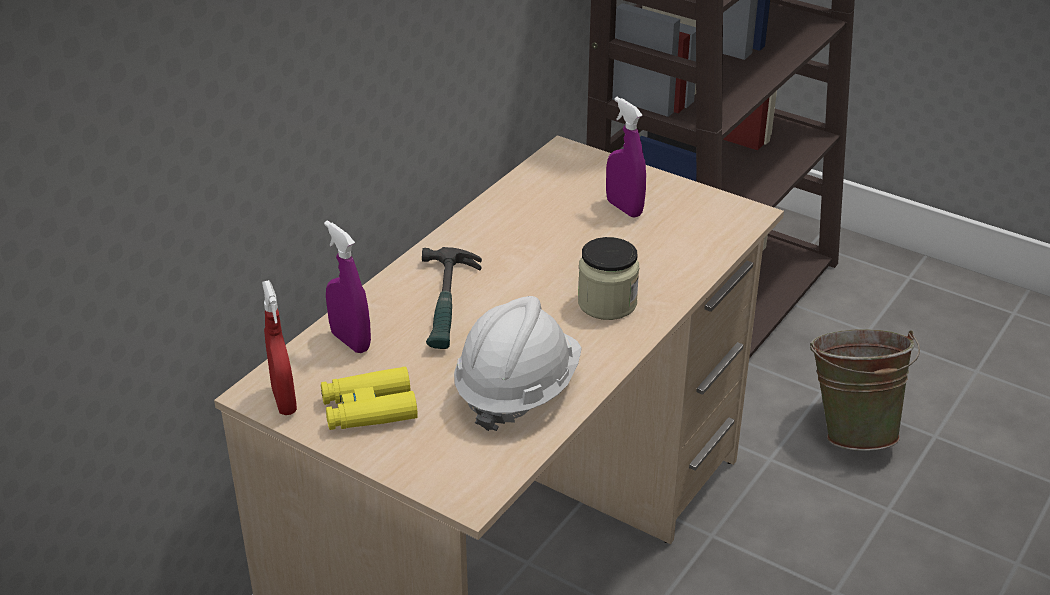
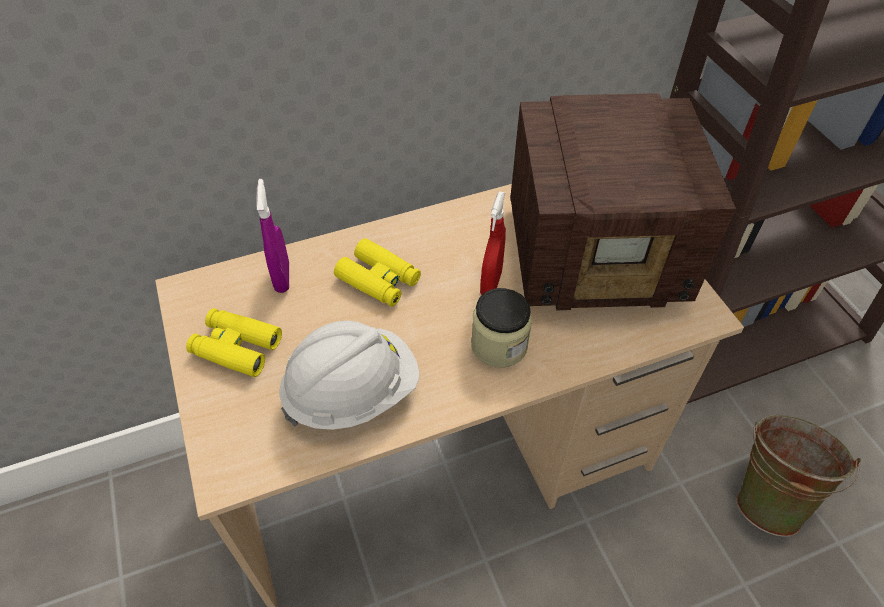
camera: 35 degrees right, 15 degrees up
(284, 401) = (192, 306): red spray bottle -> red spray bottle (491, 283)
(448, 304) = (379, 279): hammer -> yellow binoculars
(624, 208) = (598, 255): purple spray bottle -> radio

